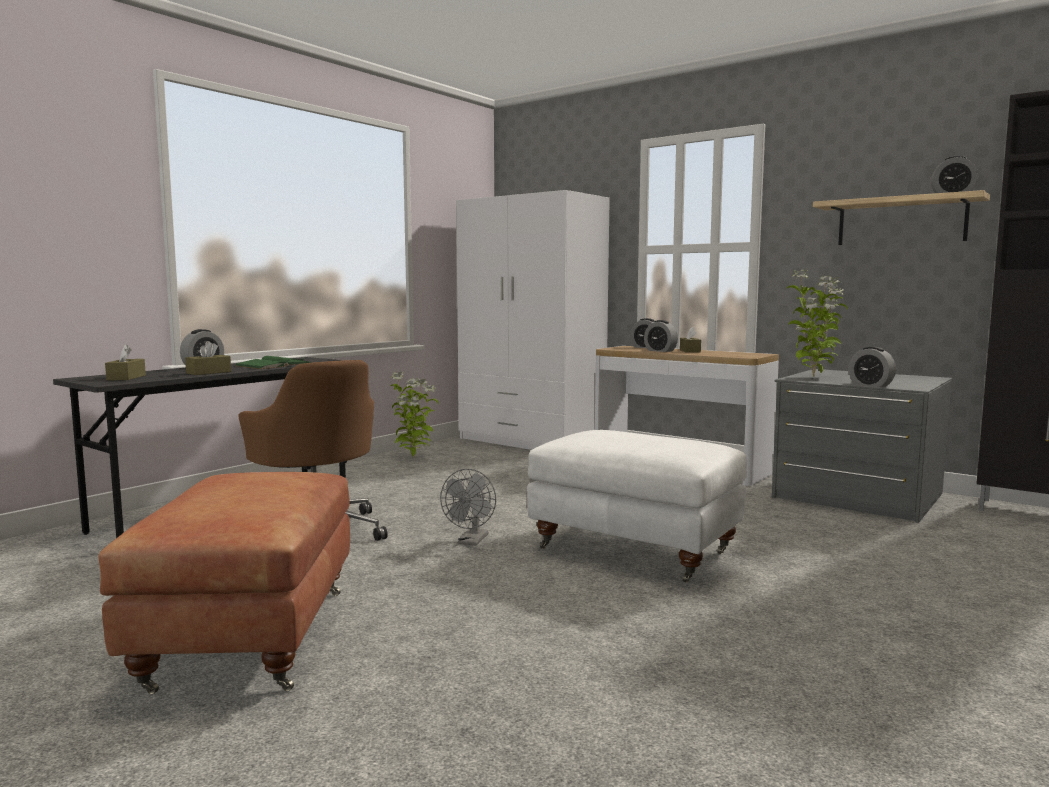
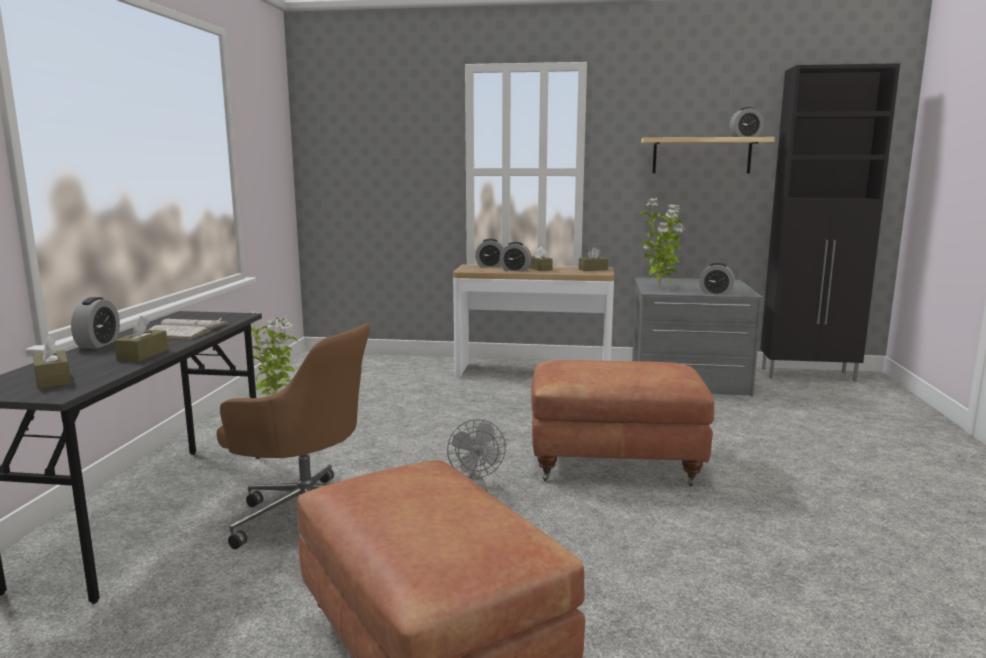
camera: 30 degrees left, 5 degrees up
(274, 365) = (185, 330): green book -> white book
(531, 441) = (366, 364): white wardrobe -> none
(635, 549) = (615, 464): white ottoman -> brown ottoman
(748, 354) = (593, 269): none -> brown tissue box

